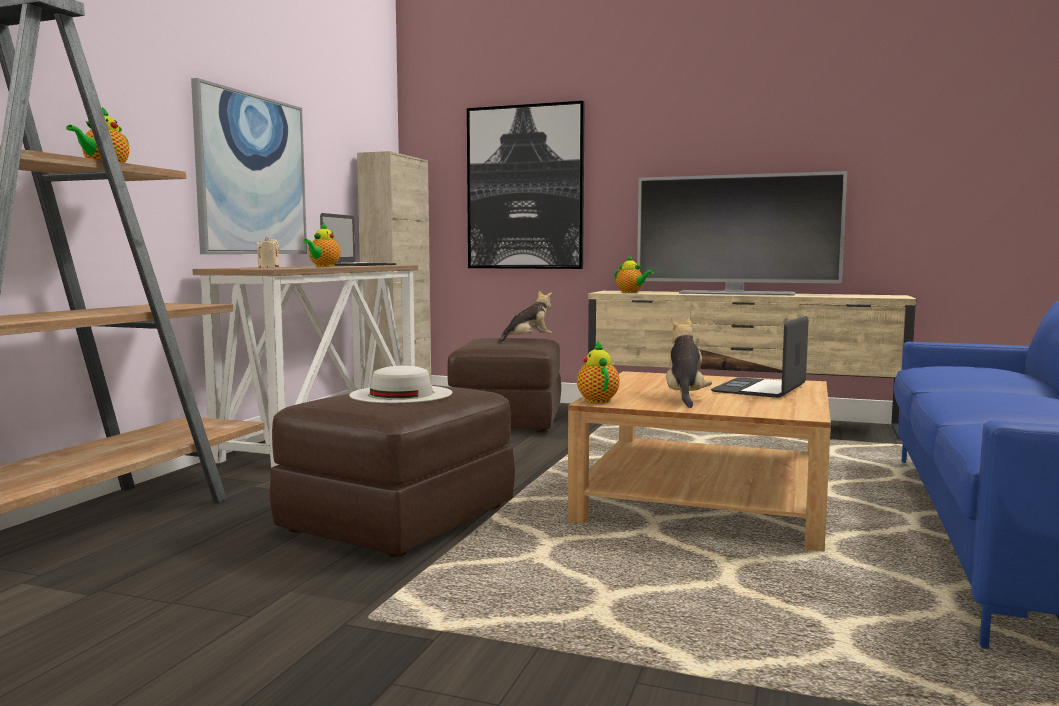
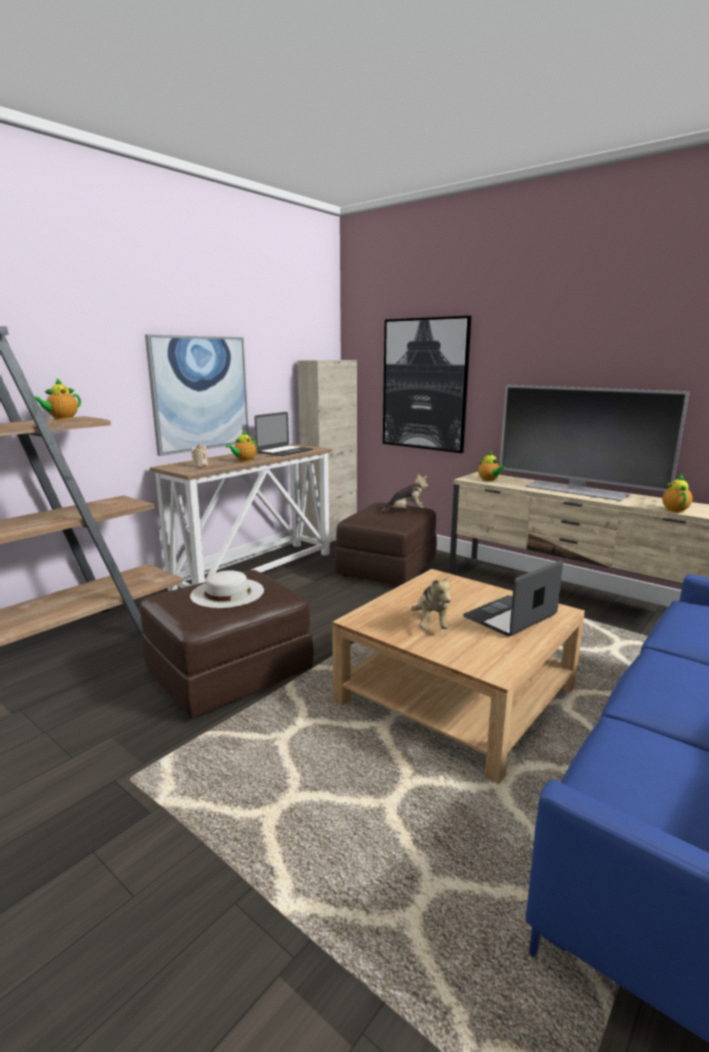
camera: 20 degrees right, 10 degrees up
(597, 400) = (359, 617): teapot -> teapot (674, 510)
(685, 397) = (431, 623): plush toy -> plush toy turned 150 degrees clockwise

